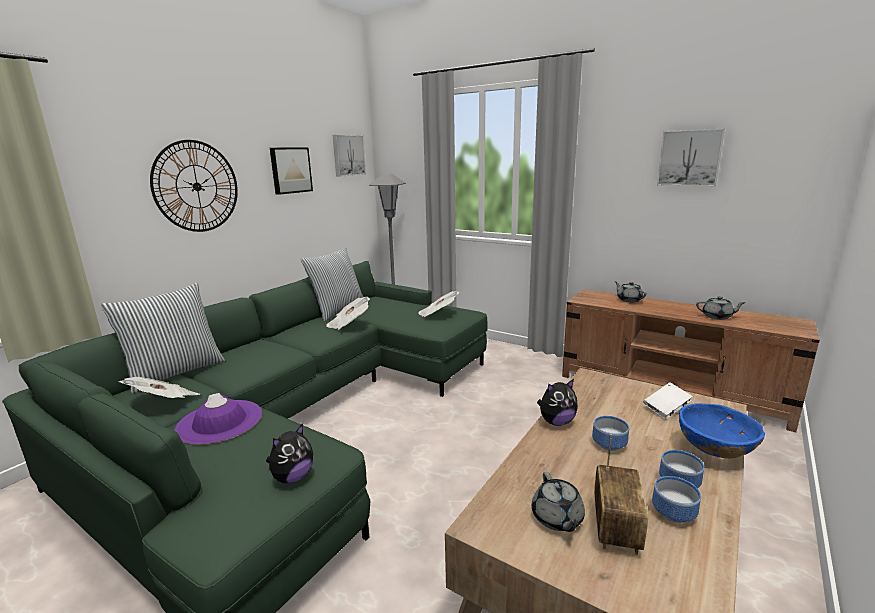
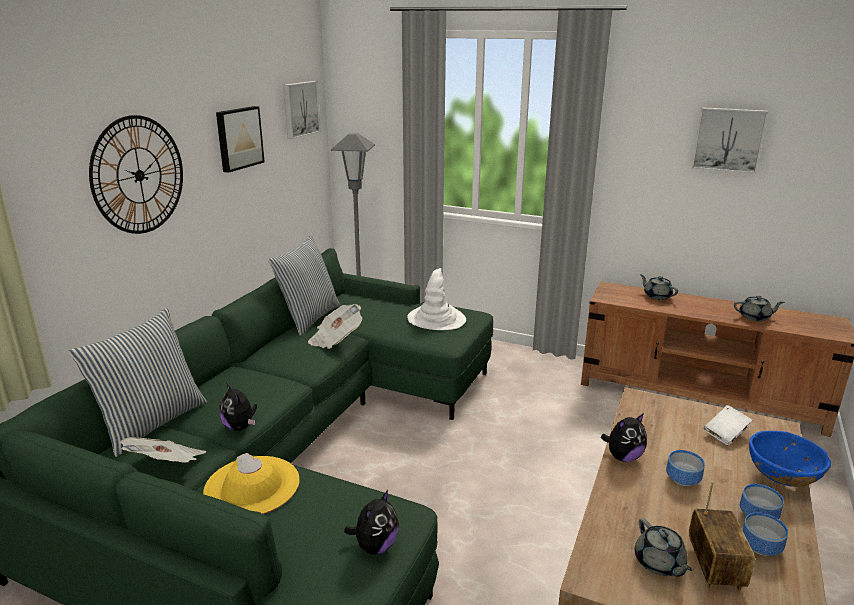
camera: 10 degrees left, 5 degrees up
(219, 422) = (252, 486): purple hat -> yellow hat
(240, 380) = (240, 427): none -> plush toy
(437, 314) = (436, 319): newspaper -> white hat

